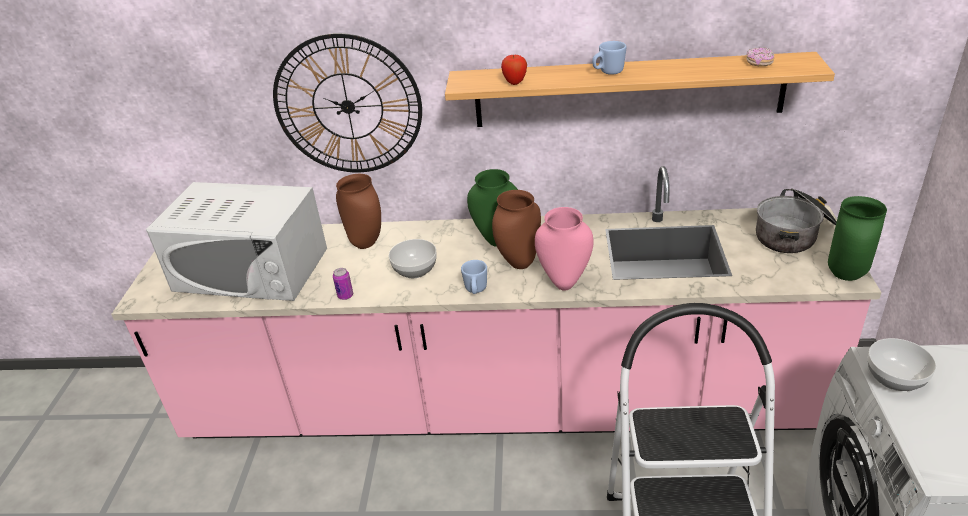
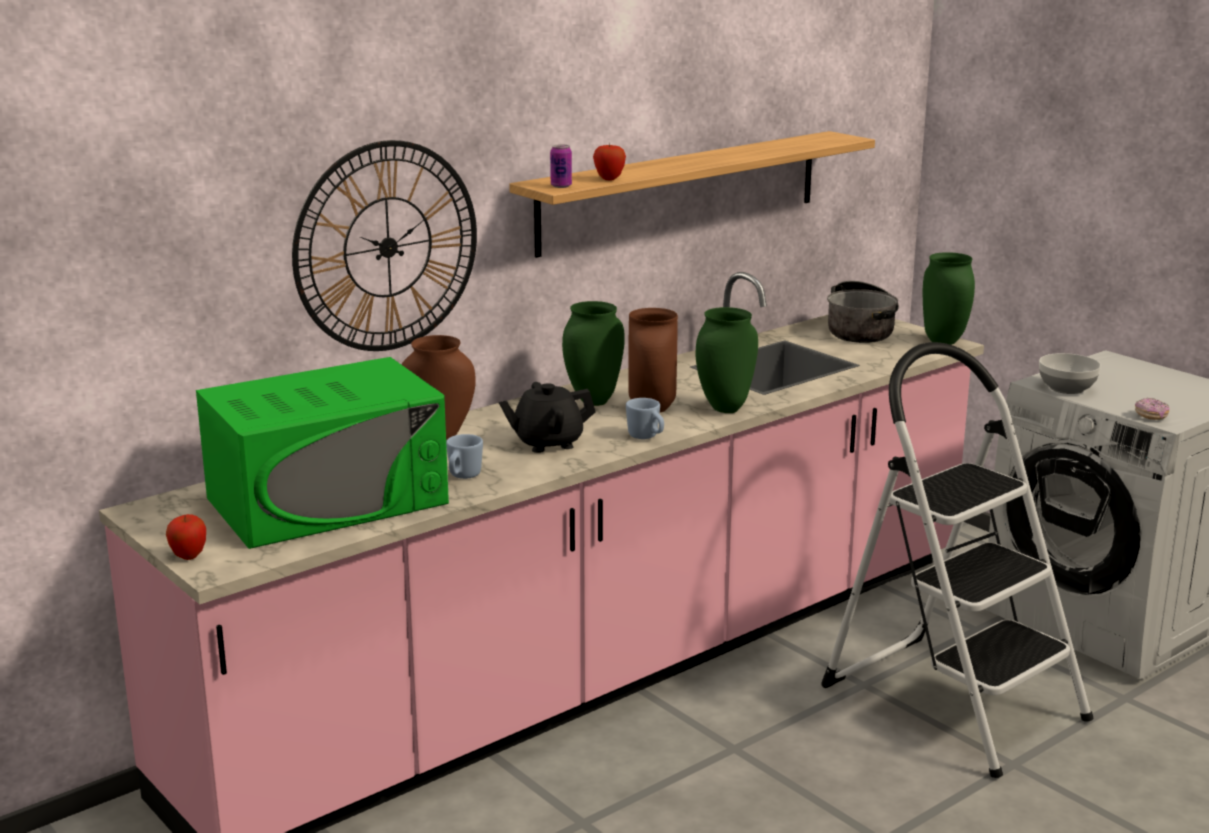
camera: 45 degrees left, 15 degrees down
(144, 284) = (189, 557): none -> apple
(251, 269) = (328, 501): white microwave -> green microwave
(345, 296) = (506, 482): can -> can (561, 186)
(416, 270) = (547, 443): bowl -> black teapot
(564, 283) = (724, 408): pink vase -> green vase
(608, 72) = (683, 162): blue mug -> blue mug (462, 477)
(759, 63) = (802, 141): donut -> donut (1151, 416)

